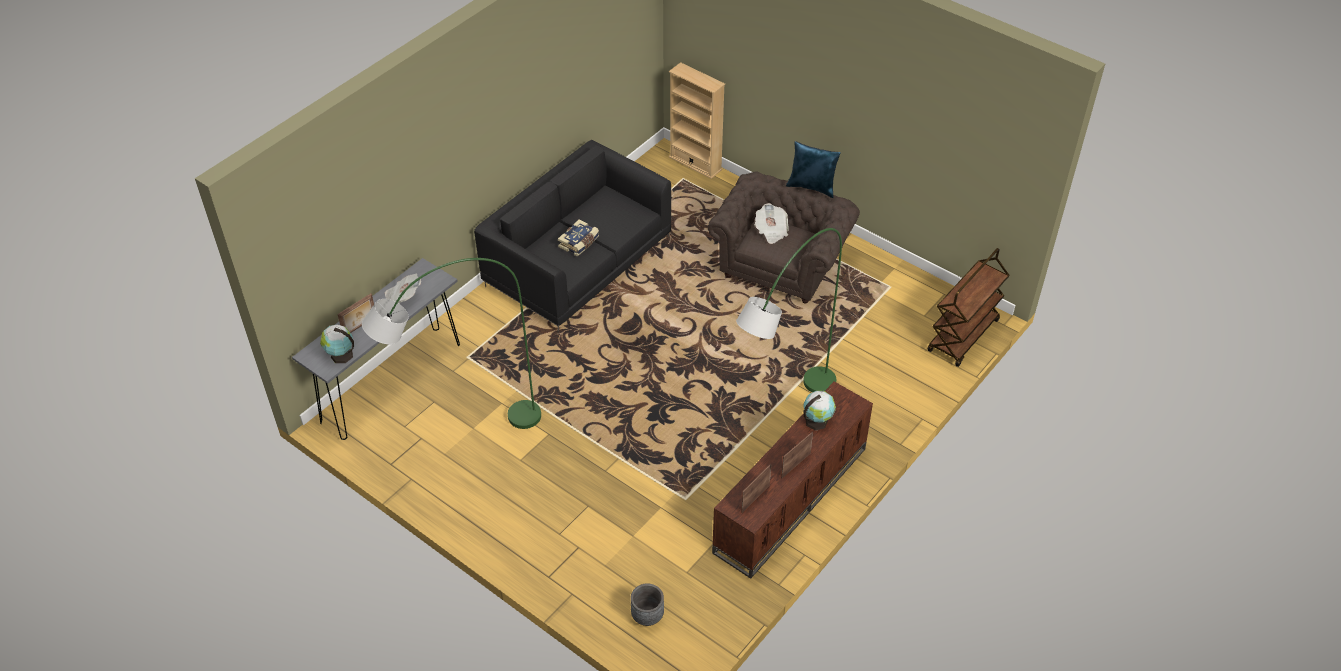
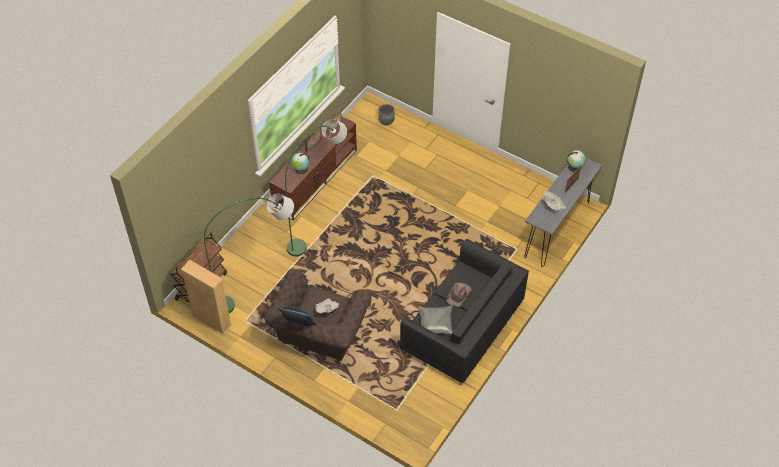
camera: 175 degrees right, 5 degrees up
(464, 435) = (503, 201): green floor lamp -> green floor lamp (260, 290)
(579, 243) = (459, 295): book -> brown hat
(620, 213) = (435, 323): none -> grey pillow
(695, 163) = (388, 427): beige bookcase -> beige bookcase (212, 320)

